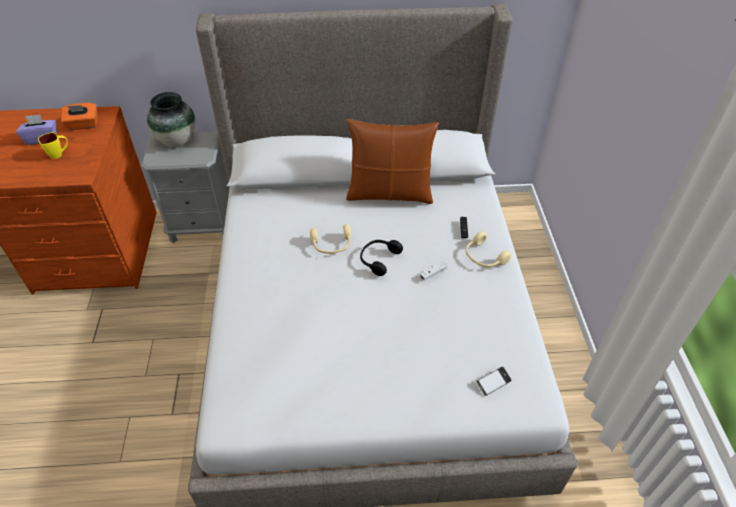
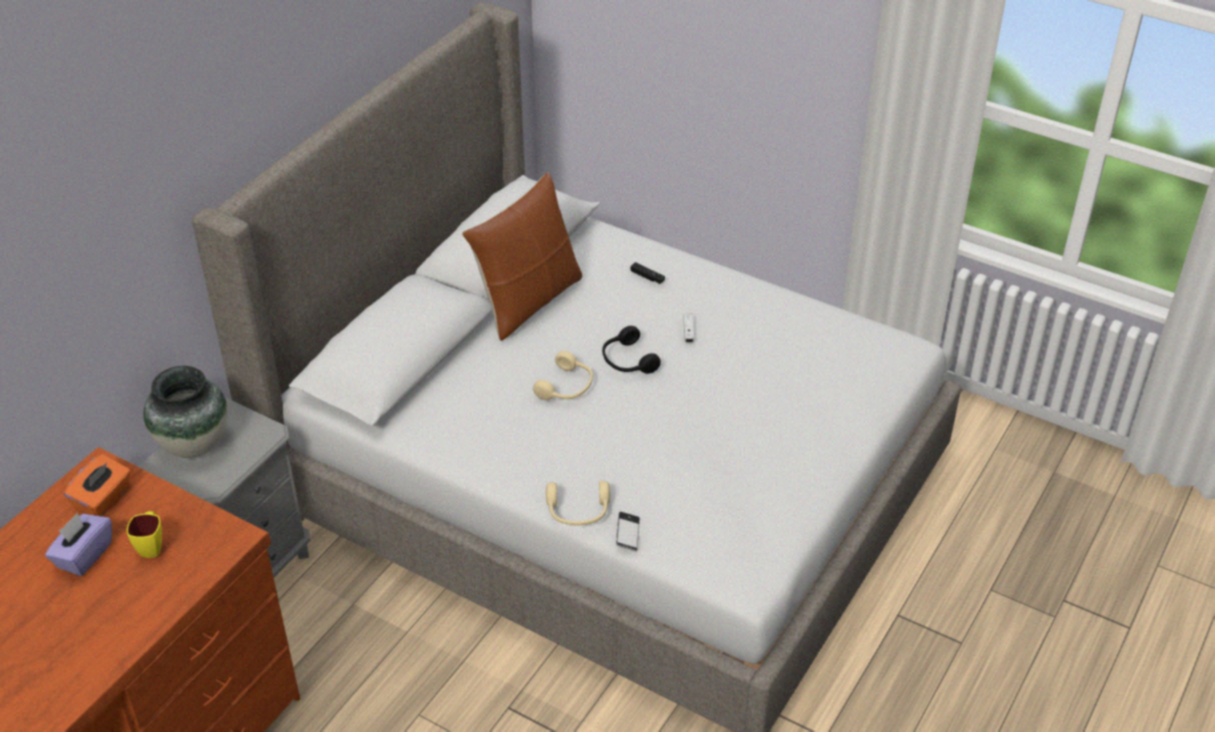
camera: 55 degrees left, 5 degrees down
(483, 257) = (701, 284): beige headphones -> beige headphones (578, 512)
(493, 382) = (862, 363): phone -> phone (627, 534)

